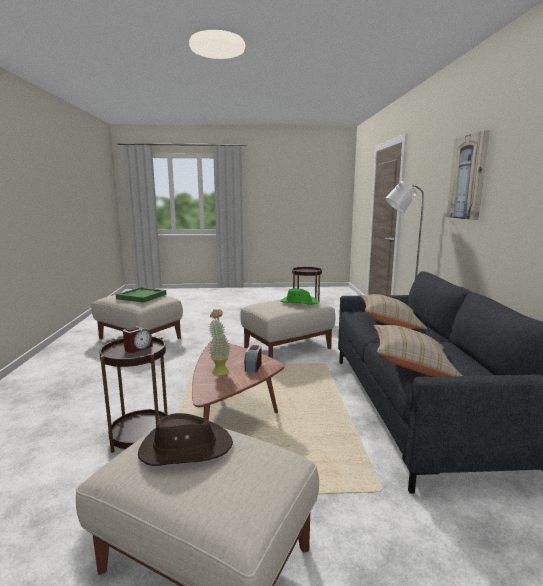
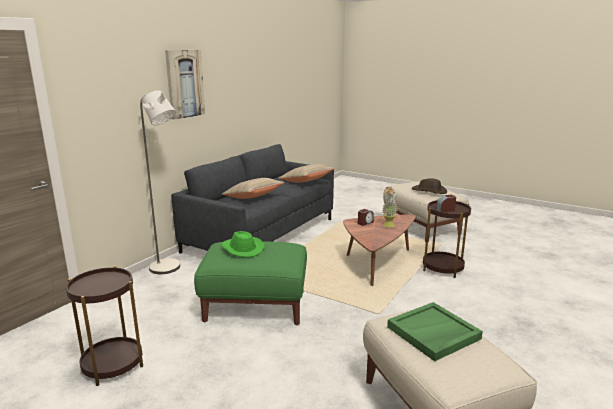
camera: 145 degrees left, 5 degrees up
(288, 347) = (255, 305): beige ottoman -> green ottoman

